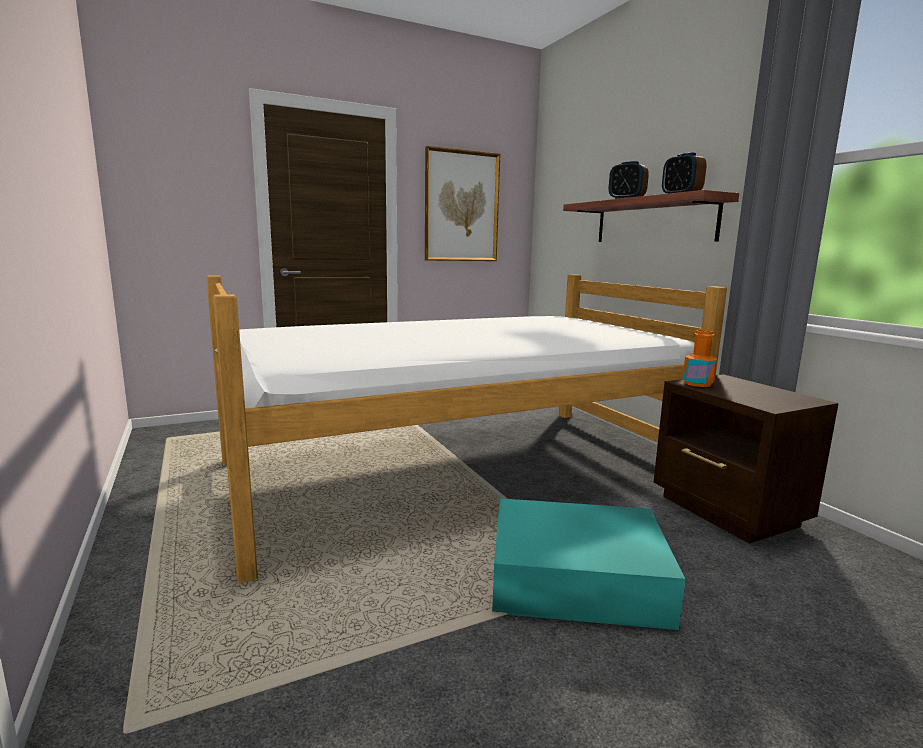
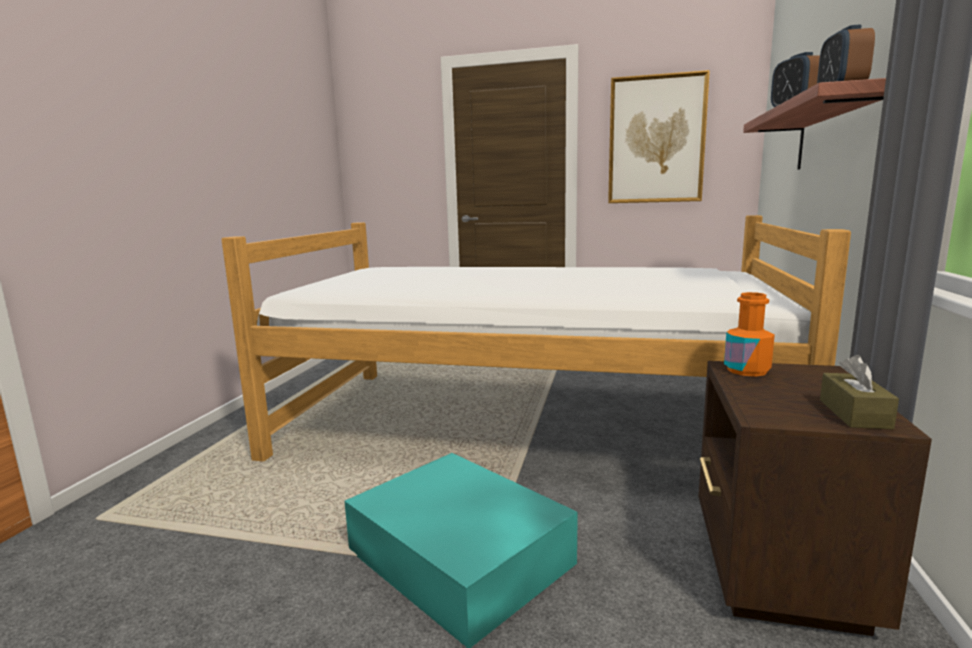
camera: 40 degrees right, 0 degrees up
(792, 397) = (854, 414): none -> brown tissue box

